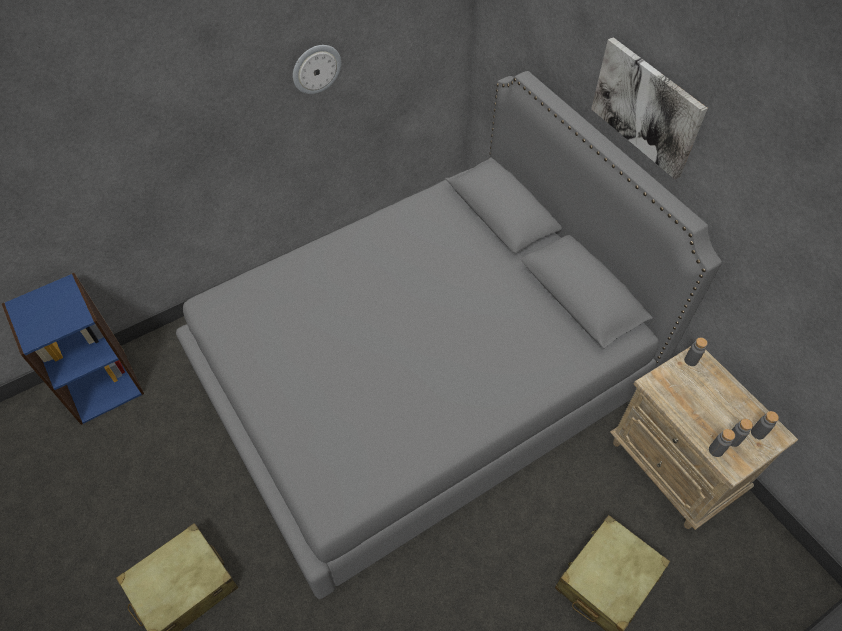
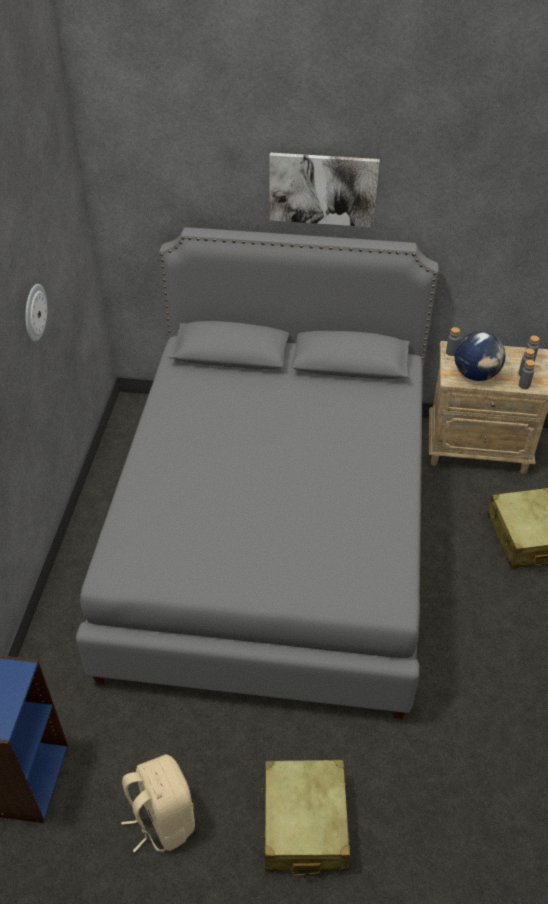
camera: 50 degrees left, 10 degrees down
(126, 492) = (162, 819): none -> beige backpack
(682, 400) = (476, 375): none -> globe

